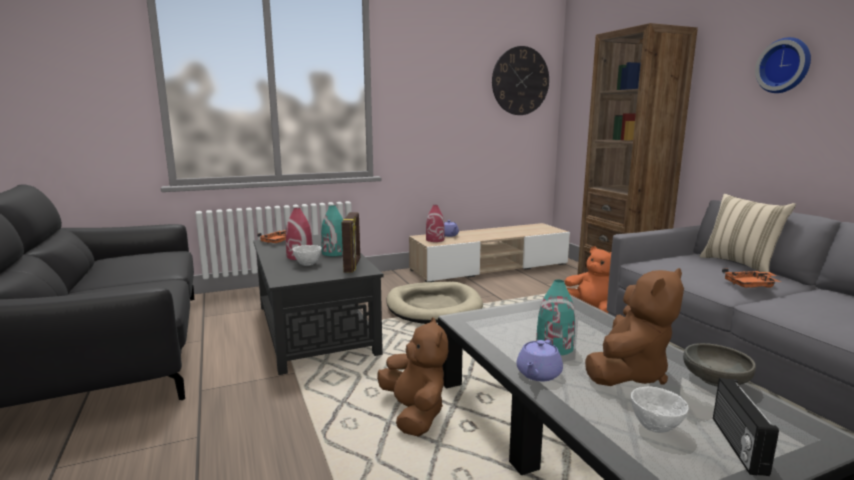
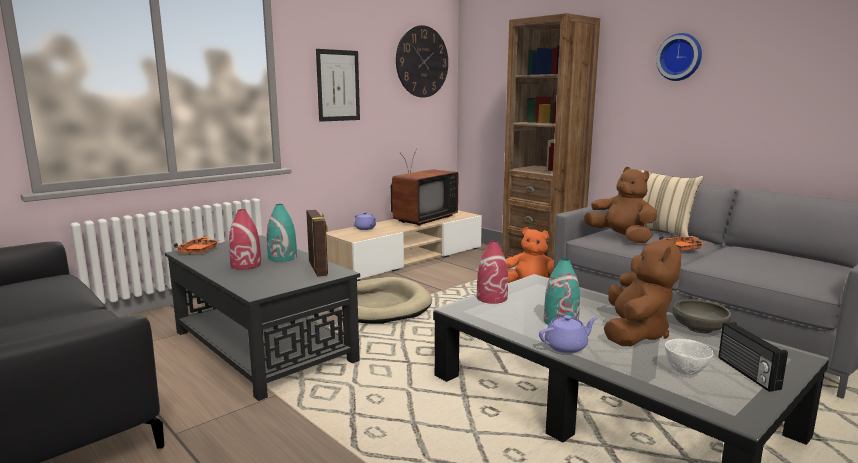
camera: 20 degrees left, 0 degrees up
(307, 264) = (265, 272): white bowl -> none
(414, 414) = (432, 410): brown plush toy -> brown plush toy (621, 238)
(431, 103) = (338, 85): none -> picture
(435, 240) = (355, 234): red vase -> red vase (492, 298)
(507, 231) = (421, 219): none -> television
(538, 374) = (567, 347): purple teapot -> purple teapot turned 120 degrees counterclockwise

